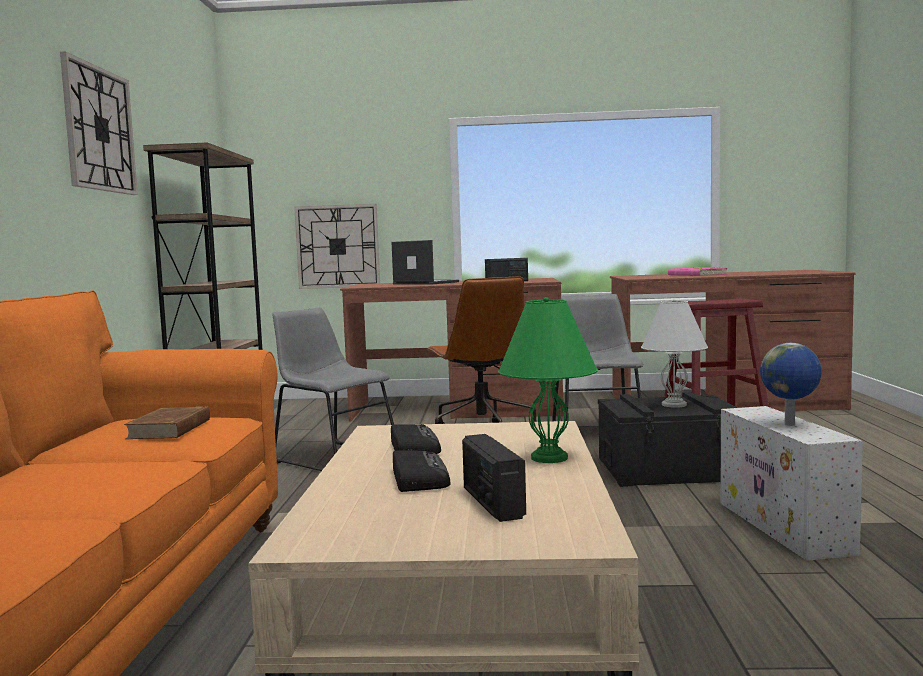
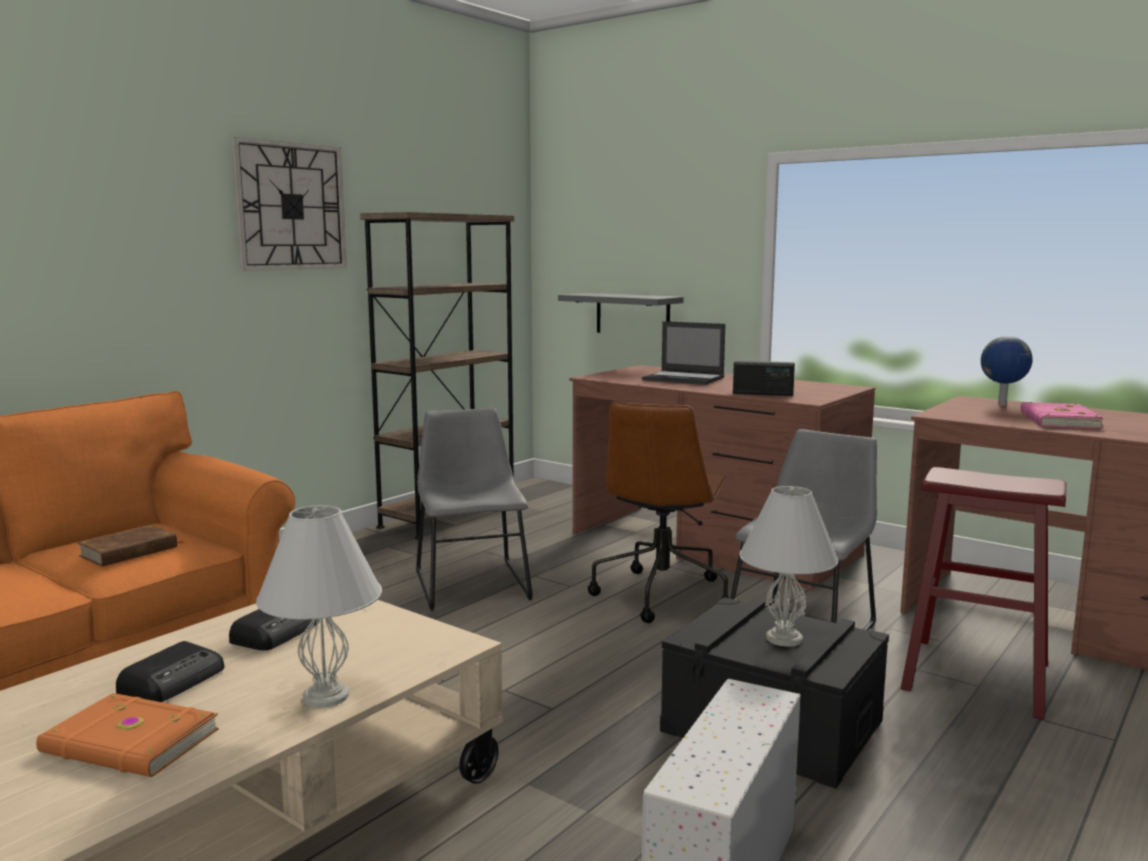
camera: 35 degrees right, 5 degrees up
(338, 246) = (632, 314): wall clock -> grey shelf
(425, 283) = (684, 379): laptop -> laptop turned 135 degrees clockwise
(492, 503) = (129, 743): radio -> orange book
(548, 458) = (324, 697): green table lamp -> white table lamp
(790, 425) = (722, 745): globe -> globe (1002, 405)

